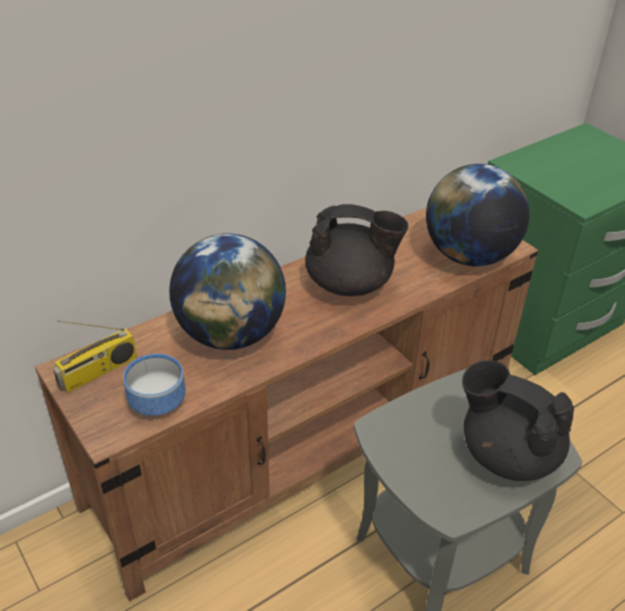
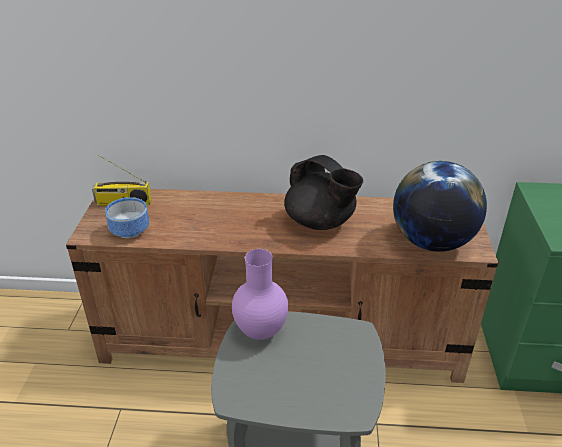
camera: 40 degrees right, 5 degrees down
(230, 334) = (212, 216): globe -> none
(398, 435) = (260, 333): none -> purple vase
(507, 454) = (319, 388): black teapot -> none

